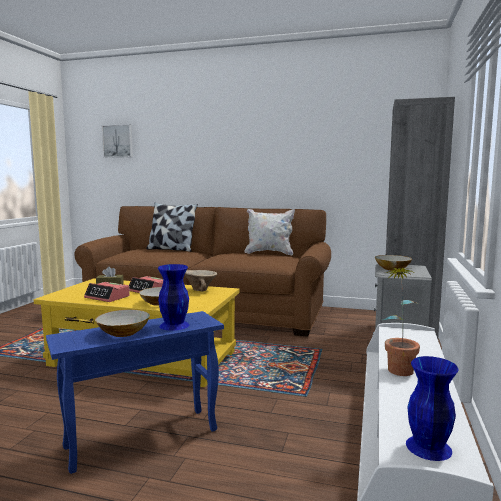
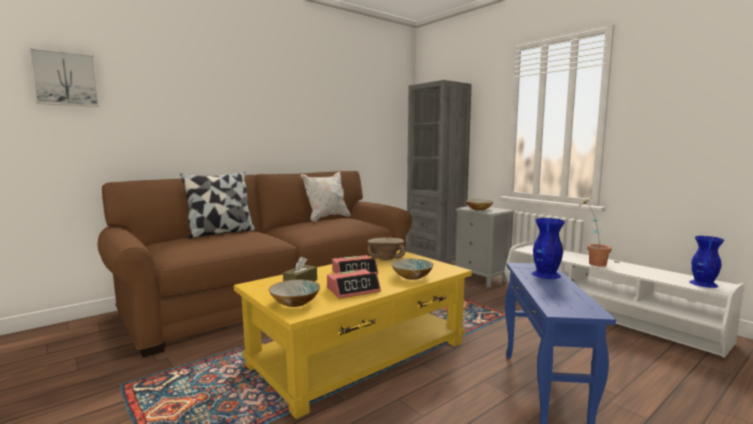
camera: 55 degrees left, 0 degrees up
(123, 333) = (559, 290): bowl -> bowl (295, 303)

